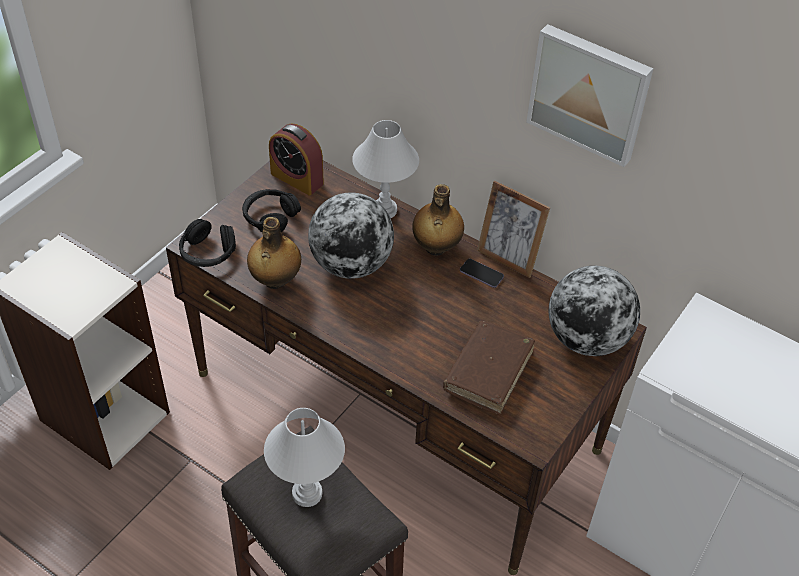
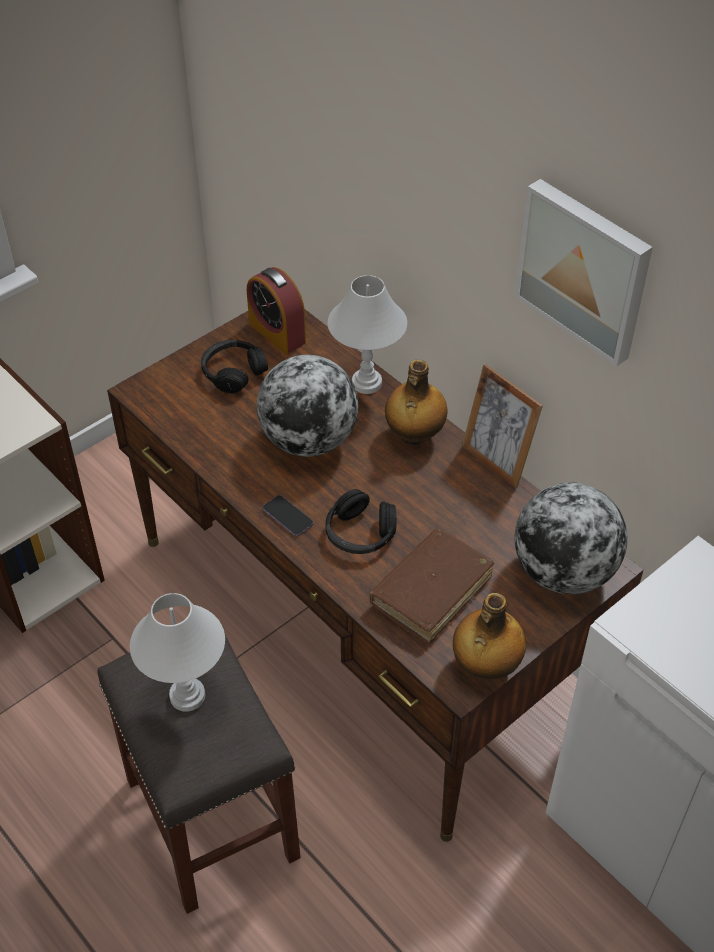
camera: 15 degrees right, 0 degrees up
(208, 253) = (151, 403): black headphones -> black headphones (360, 533)
(275, 280) = (216, 445): bottle -> bottle (485, 666)
(481, 274) = (459, 475): phone -> phone (288, 517)

